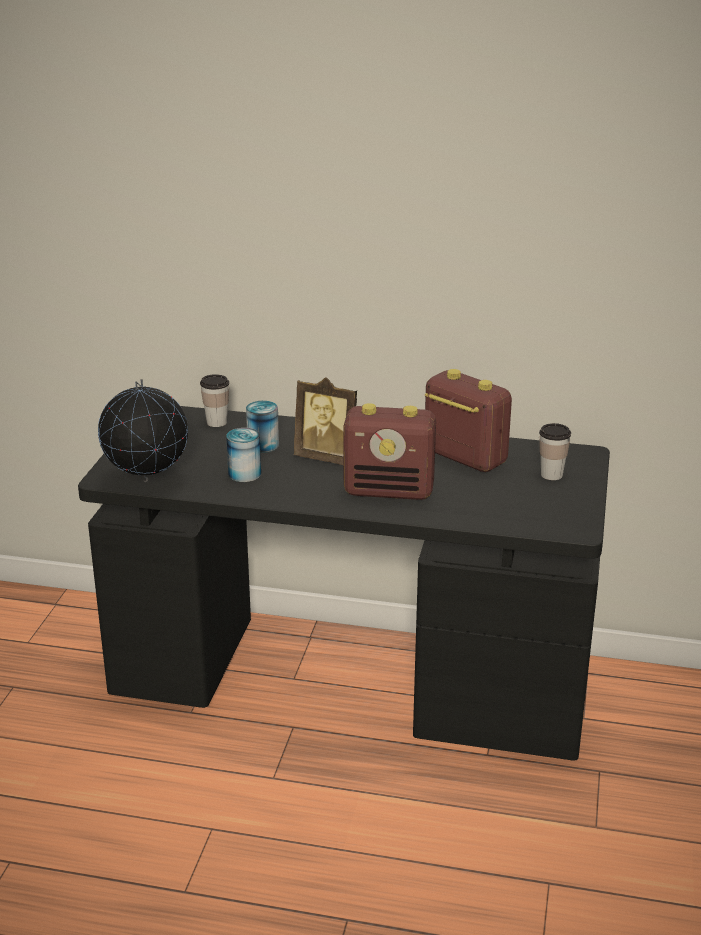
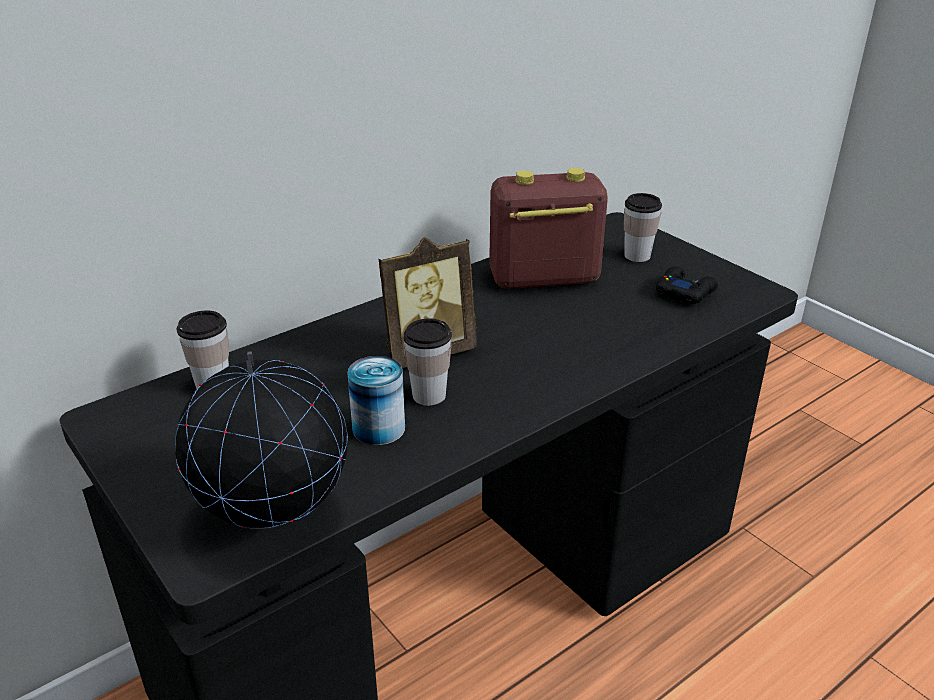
camera: 50 degrees left, 5 degrees up
(263, 445) = (327, 380): can -> none
(290, 474) = (429, 395): none -> cup
(390, 491) = (558, 351): radio -> none
(529, 505) = (685, 292): none -> black game controller

